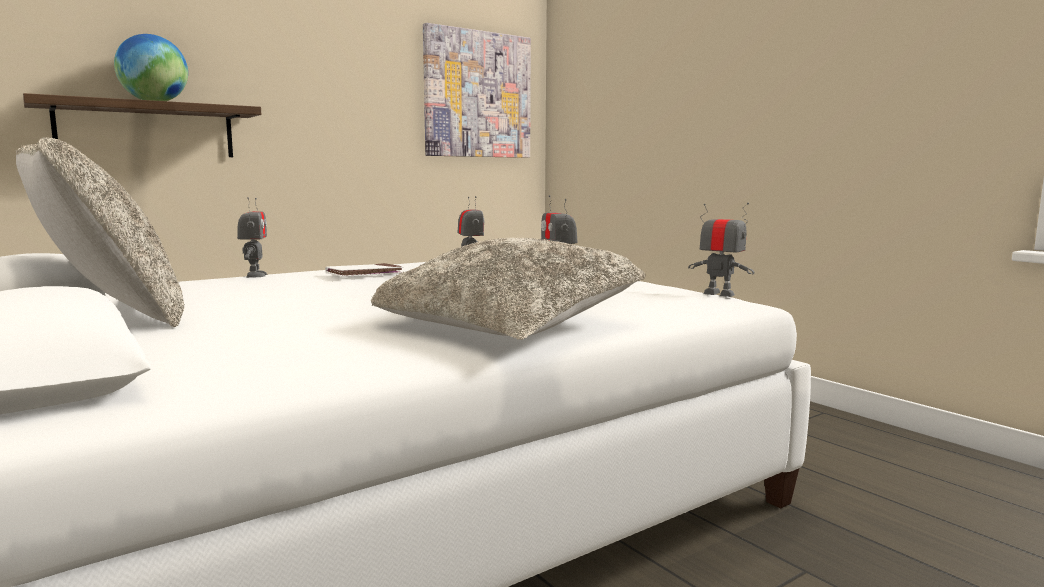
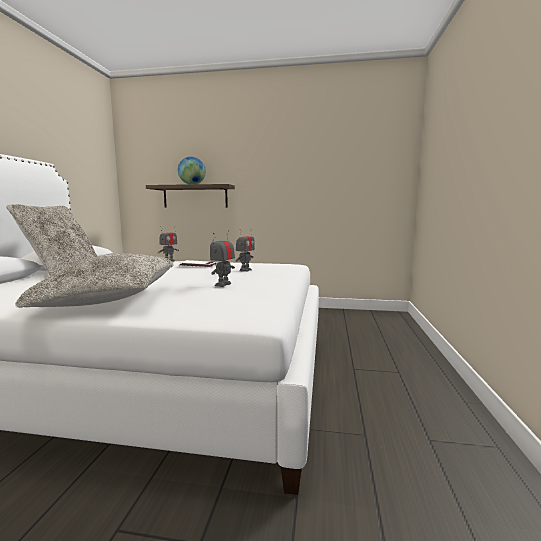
camera: 45 degrees right, 0 degrees up
(477, 95) = (364, 167): picture -> none
(719, 294) = (280, 310): toy robot -> none

